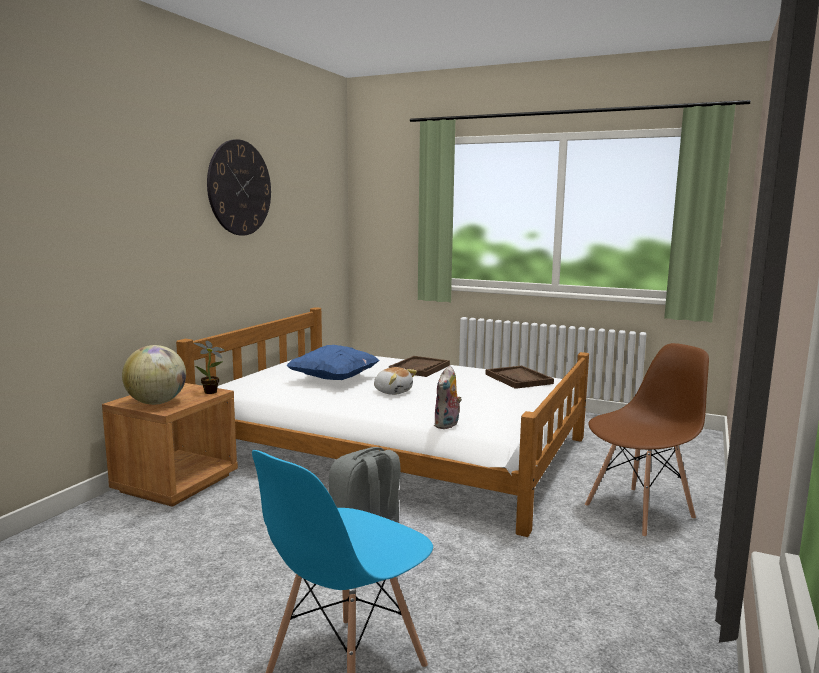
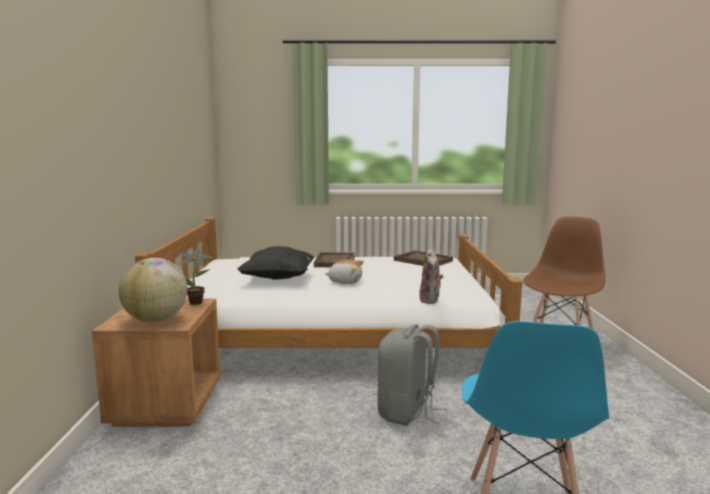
camera: 25 degrees left, 0 degrees up
(239, 188) = (160, 96): wall clock -> none
(334, 380) = (278, 279): blue pillow -> black pillow

